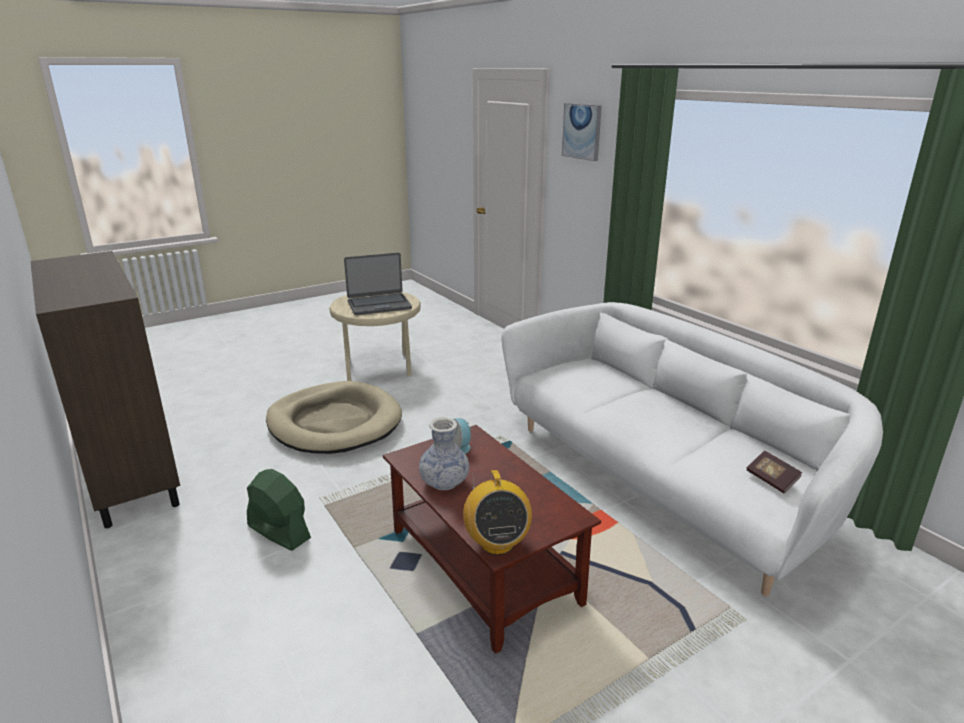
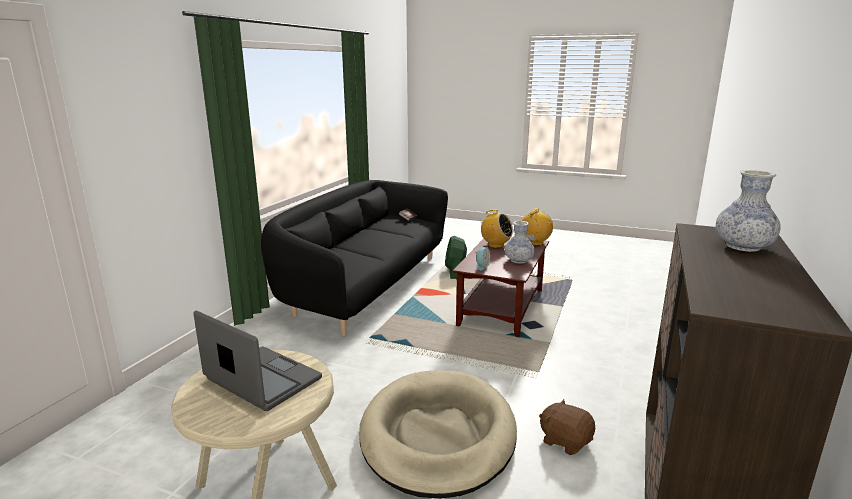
camera: 125 degrees left, 5 degrees down
(75, 290) = (742, 247): none -> vase
(245, 467) = (565, 441): none -> brown plush toy
(278, 532) = (584, 374): green fan -> green fan (455, 272)
(529, 496) = (495, 245): none -> radio
(582, 131) = (130, 87): picture -> none
(662, 481) = (365, 286): white sofa -> black sofa

